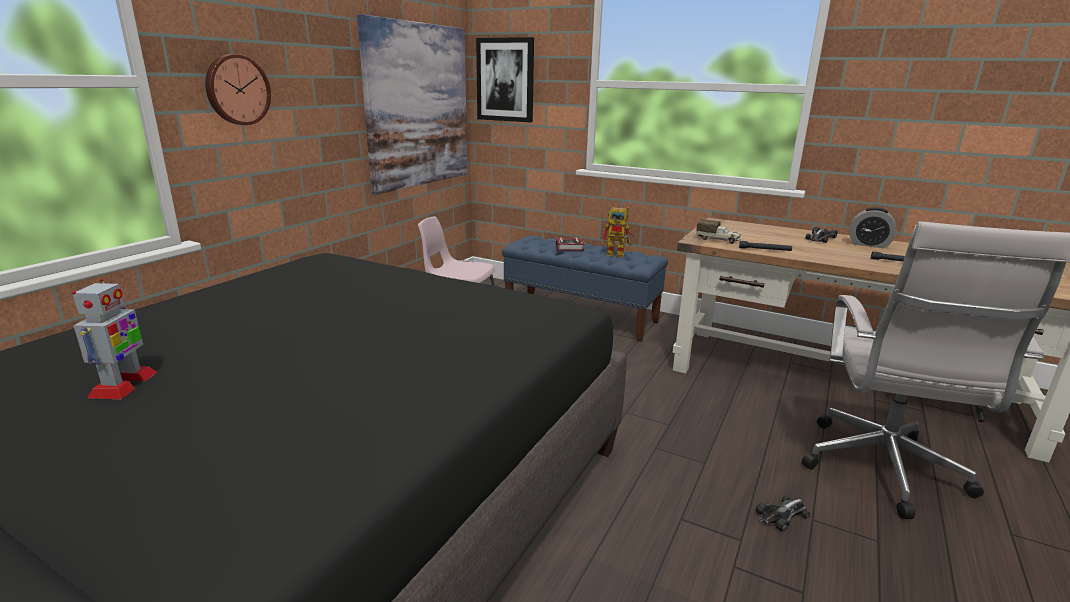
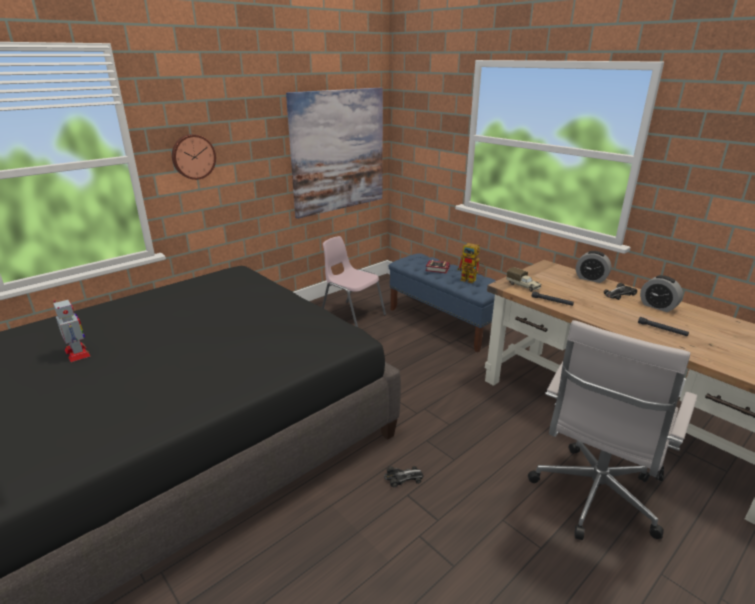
camera: 20 degrees right, 5 degrees up
(123, 385) = (78, 353): toy robot -> toy robot turned 60 degrees counterclockwise
(505, 80) = (411, 128): picture -> none
(776, 228) = (591, 279): none -> alarm clock
(782, 516) = (481, 511): toy car -> toy car (403, 478)

